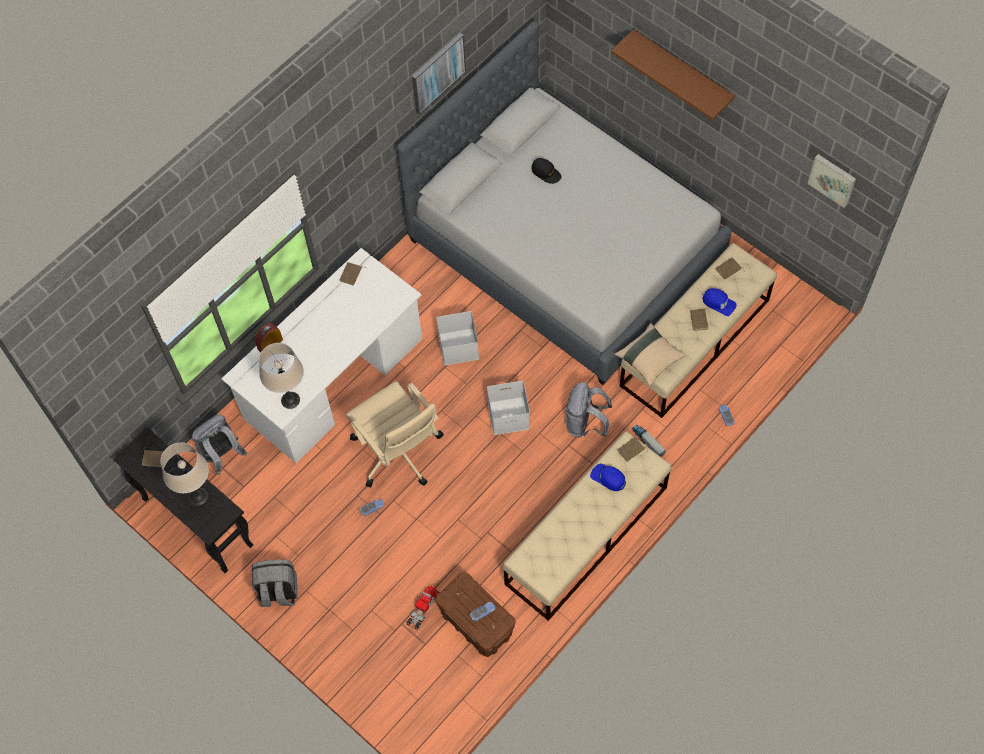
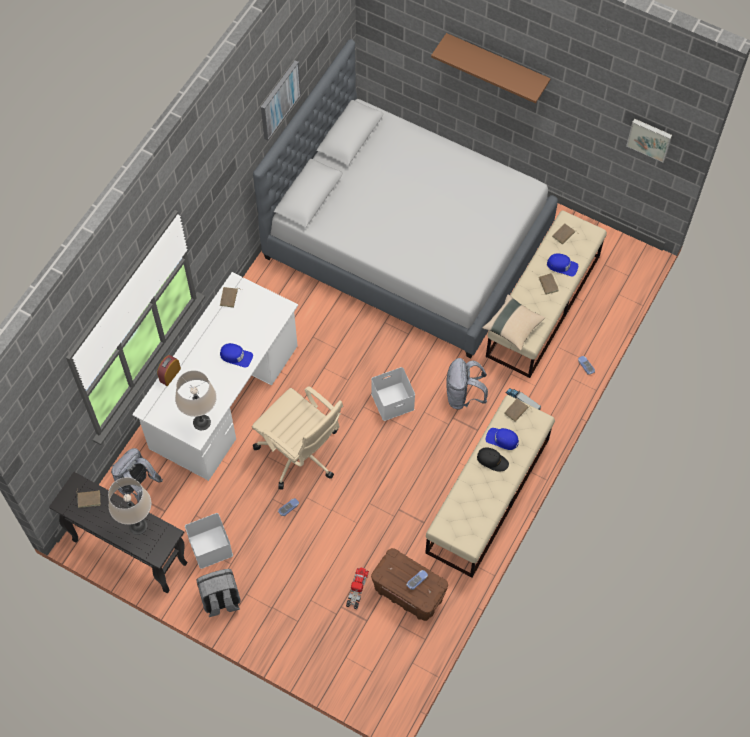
camera: 15 degrees left, 0 degrees up
(343, 337) = (236, 356): none -> blue cap
(457, 346) = (331, 347): white storage box -> white storage box (209, 546)
(546, 173) = (384, 175): black cap -> black cap (492, 460)

